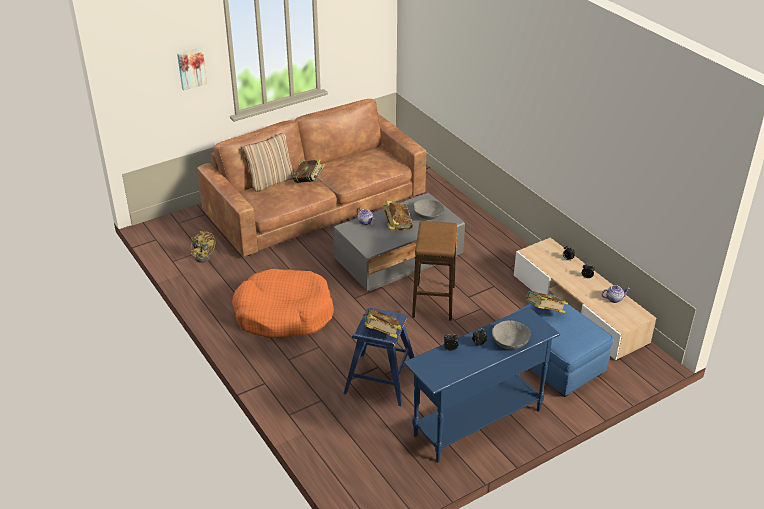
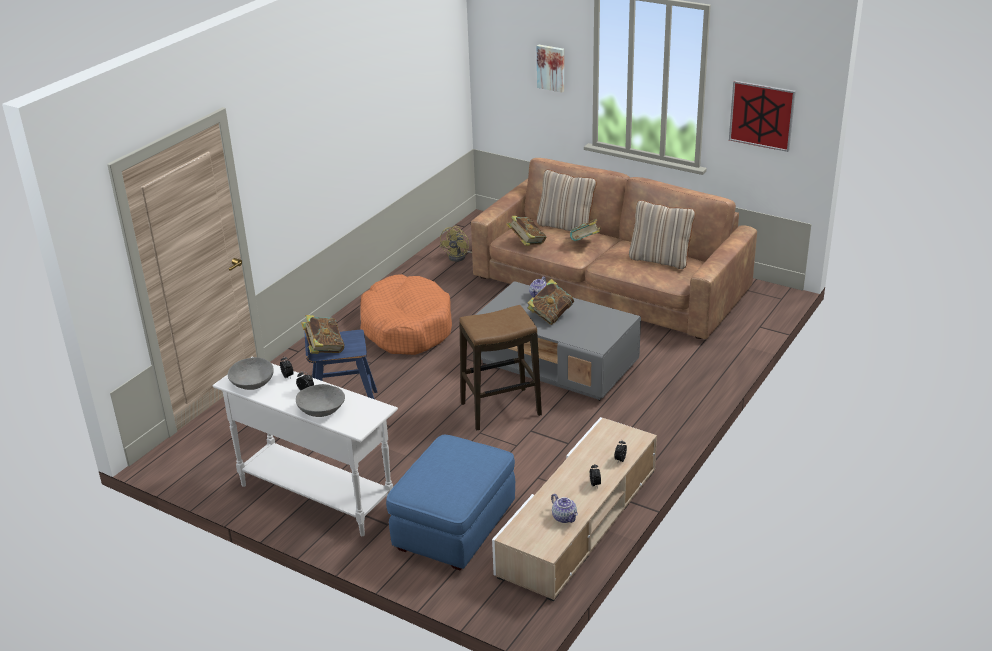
camera: 65 degrees right, 5 degrees down
(359, 32) = (761, 115): none -> picture
(363, 161) = (660, 259): none -> beige pillow
(428, 215) = (591, 328): grey bowl -> grey bowl (252, 383)
(477, 422) = (316, 495): blue console table -> white console table
(544, 312) = (463, 454): book -> book (526, 243)

